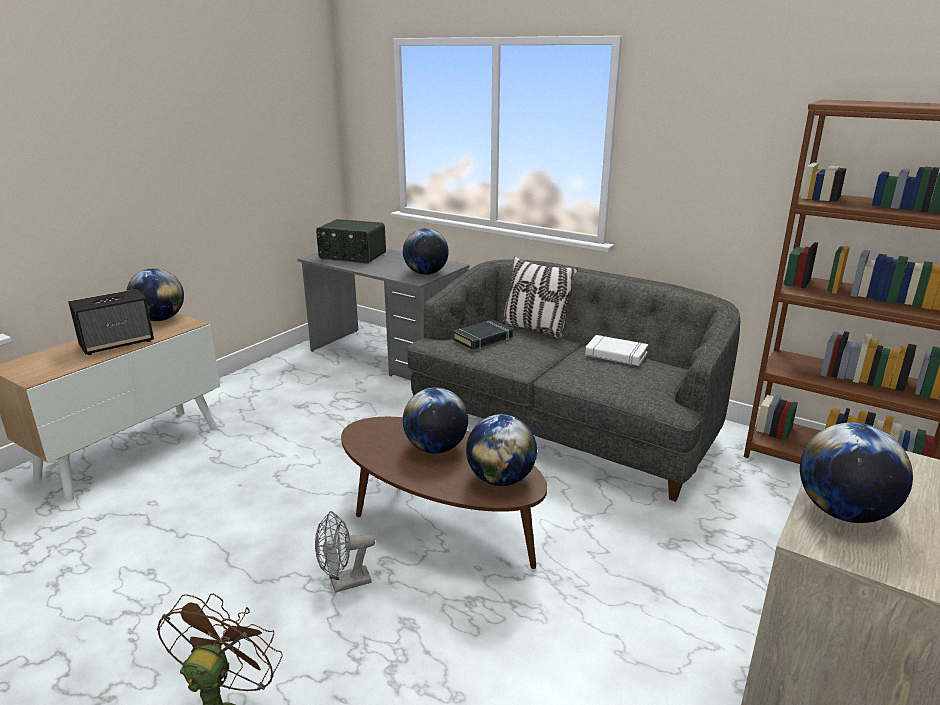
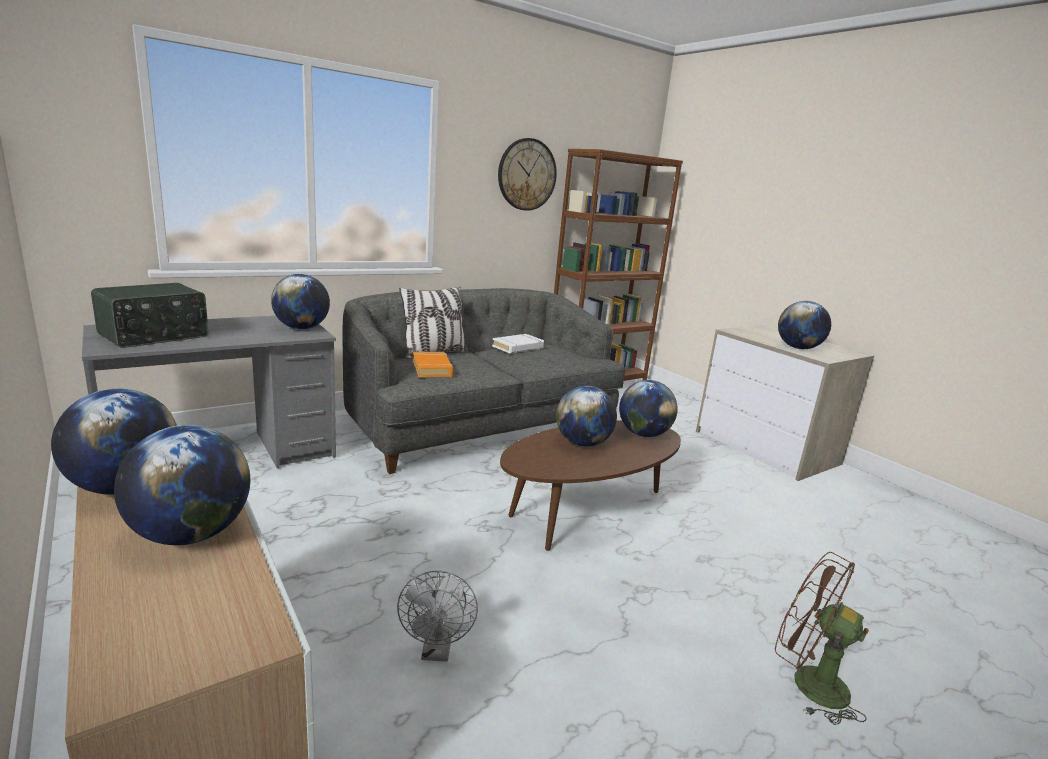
camera: 70 degrees left, 5 degrees down
(118, 343) = (190, 535): speaker -> globe
(344, 583) = (646, 579): grey fan -> grey fan (437, 651)
(483, 339) = (432, 368): black book -> orange book
(743, 139) = (527, 174): none -> wall clock

